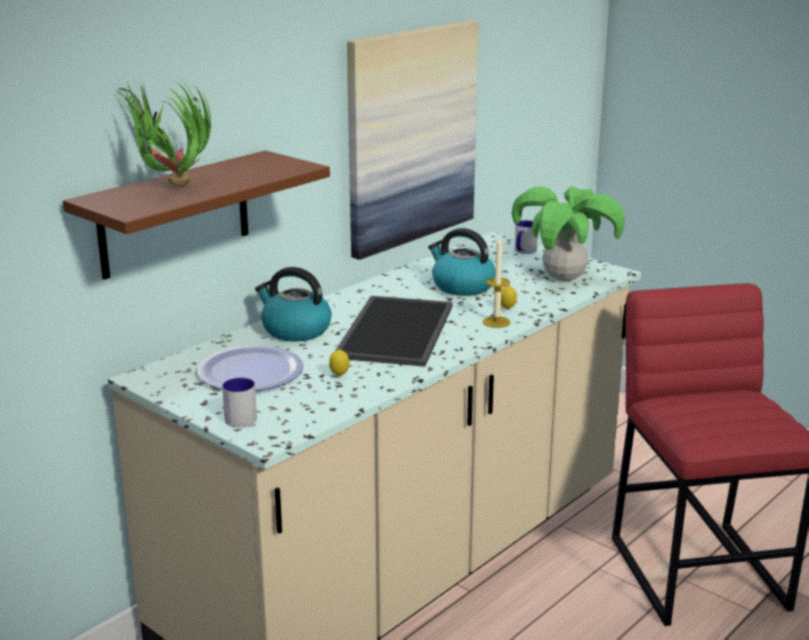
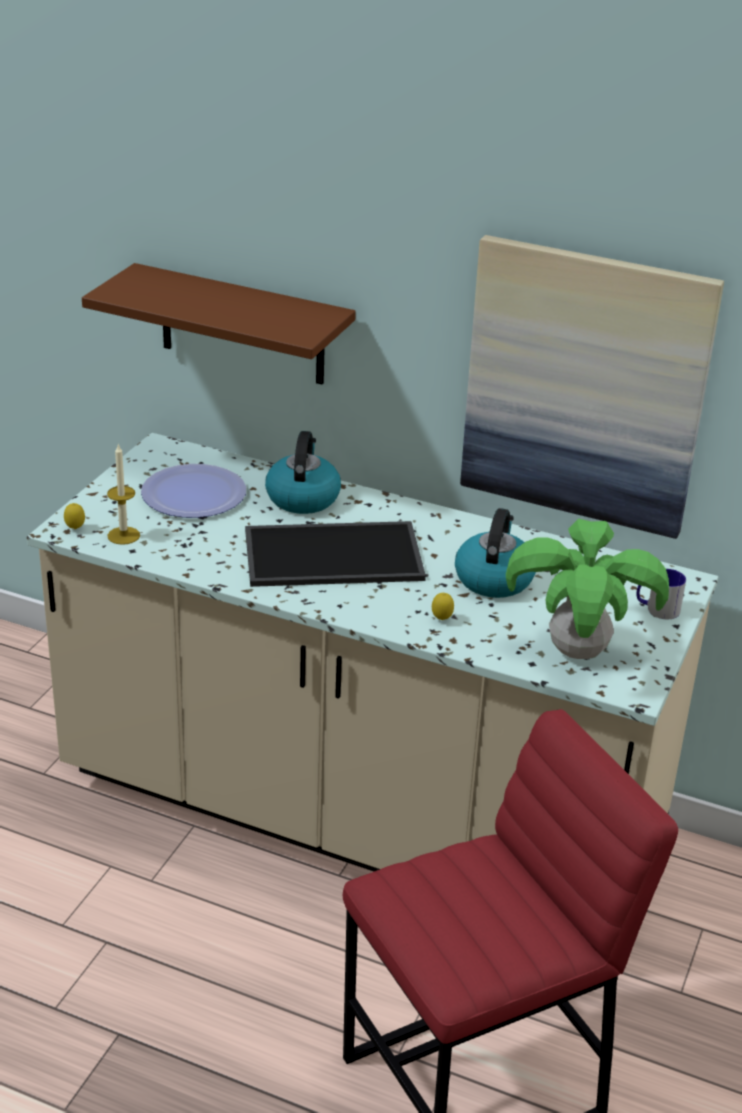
camera: 70 degrees right, 10 degrees up
(168, 189) = (186, 294): potted plant -> none
(239, 416) = (100, 507): mug -> none
(339, 376) = (205, 541): lemon -> lemon (75, 529)
(496, 322) = (396, 616): candle -> candle (123, 535)

